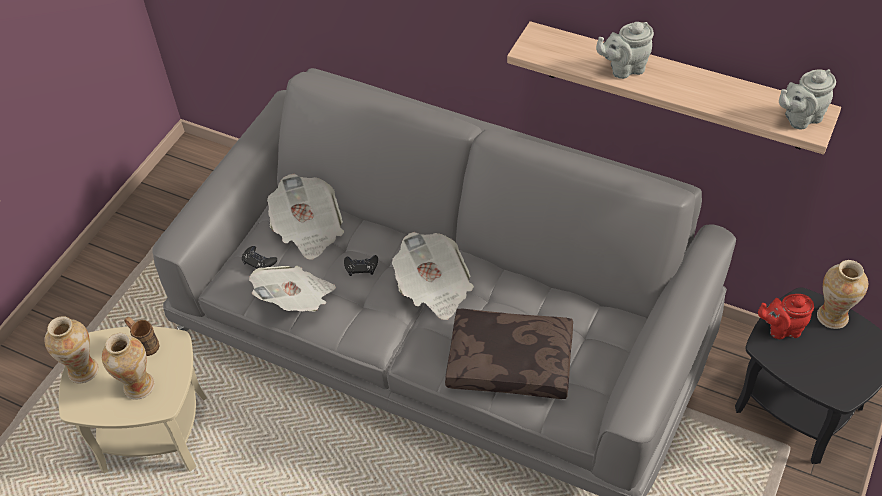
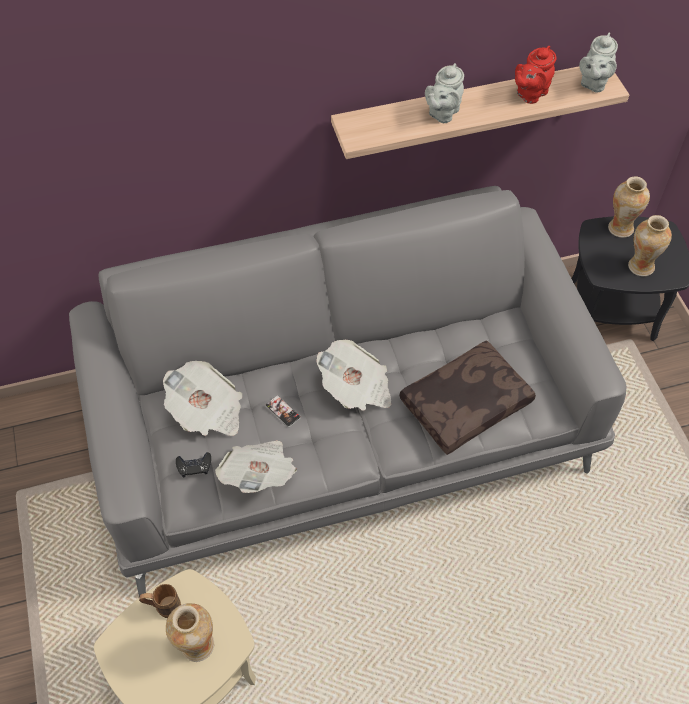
camera: 45 degrees left, 5 degrees up
(83, 370) = (131, 672): vase -> vase (640, 266)
(361, 267) = (283, 411): black game controller -> phone
(781, 329) = (601, 257): red teapot -> red teapot (530, 94)

